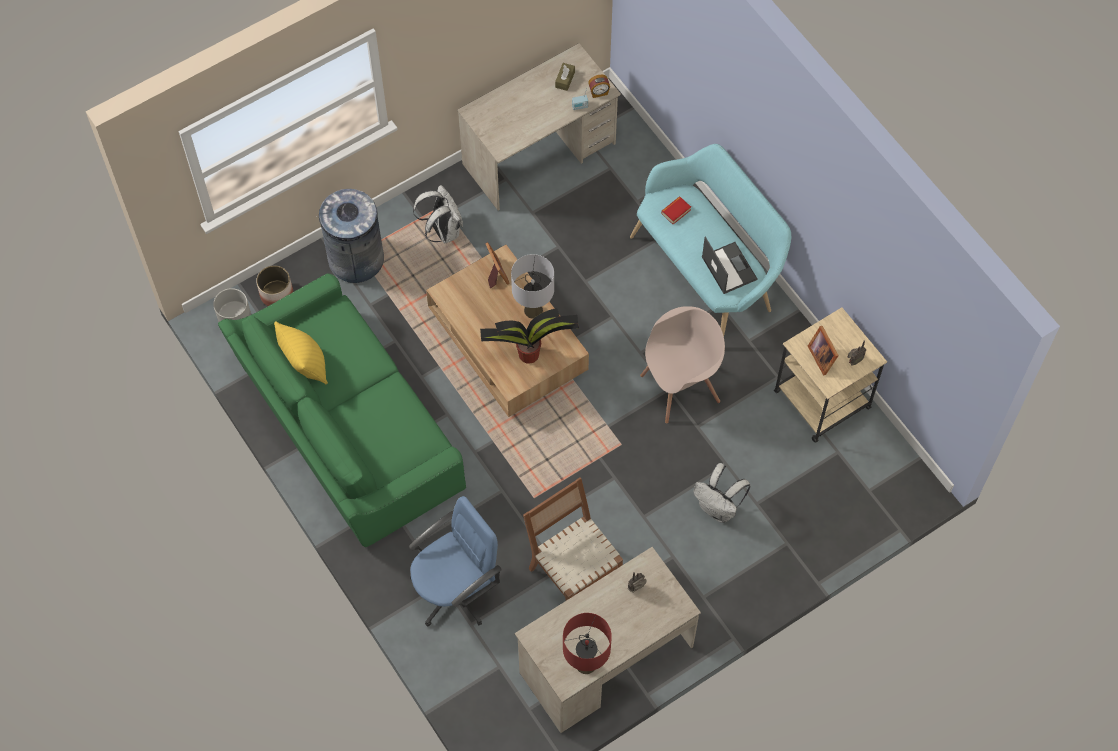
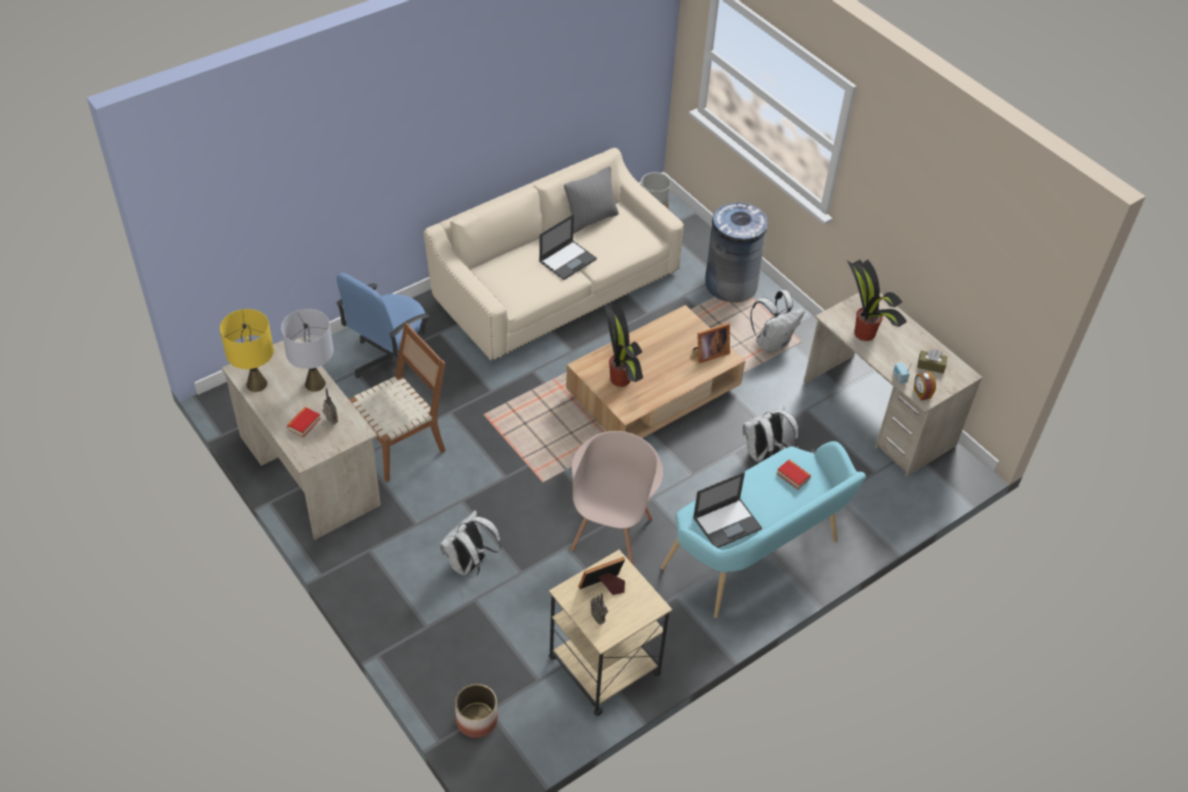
camera: 85 degrees right, 15 degrees down
(276, 294) = (687, 235): planter -> planter (477, 719)
(305, 365) = (591, 219): yellow pillow -> grey pillow
(348, 426) = (556, 285): green sofa -> beige sofa
(369, 389) = (568, 260): none -> laptop
(456, 590) = (391, 361): blue office chair -> blue office chair turned 75 degrees clockwise
(521, 125) = (864, 332): none -> potted plant
(533, 310) = (670, 382): grey table lamp -> grey table lamp (315, 383)
(585, 664) = (256, 384): red table lamp -> yellow table lamp
(588, 254) = (764, 454): none -> white backpack
(639, 613) = (304, 424): none -> book
(681, 388) = (611, 533): beige chair -> beige chair turned 135 degrees counterclockwise

